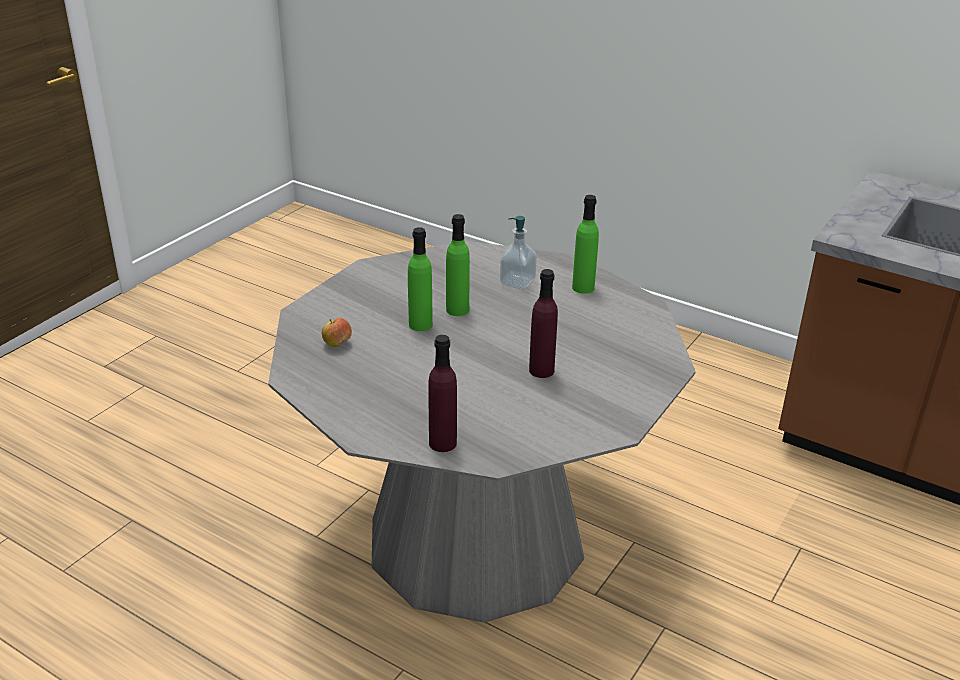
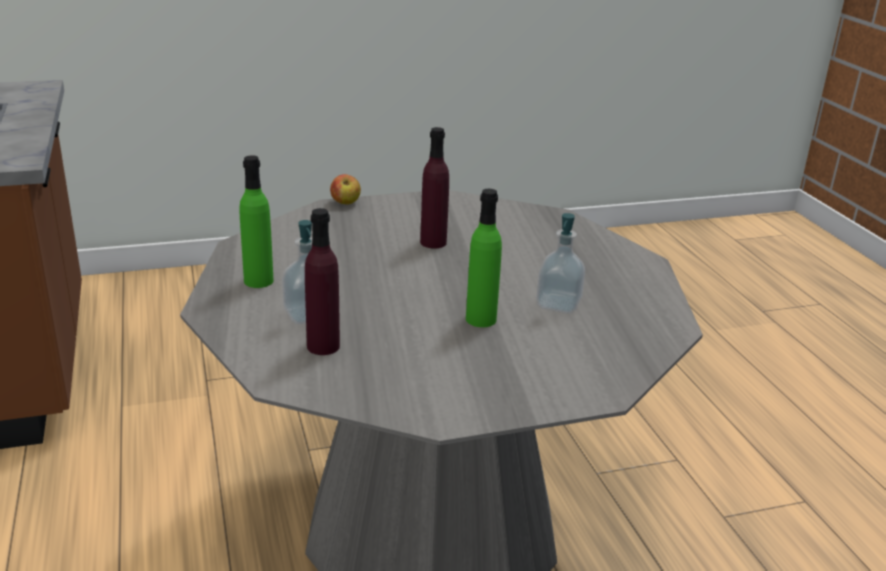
camera: 140 degrees left, 5 degrees down
(337, 344) = (594, 338): apple -> apple (345, 203)
(386, 359) = (558, 304): none -> soap dispenser
(442, 443) = (584, 236): purple bottle -> purple bottle (323, 346)
(457, 310) = (420, 316): green bottle -> none

